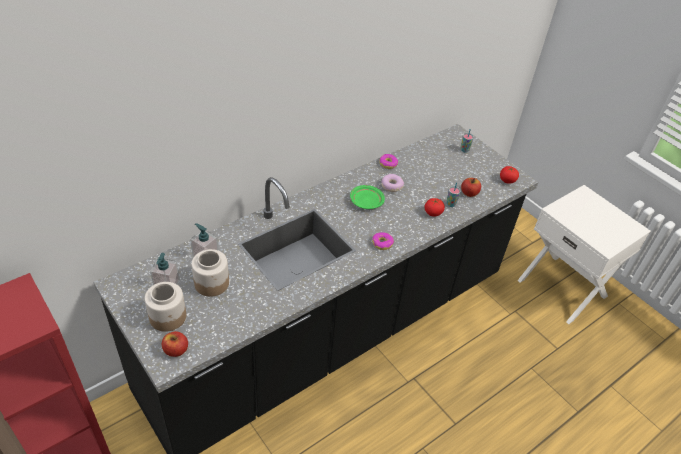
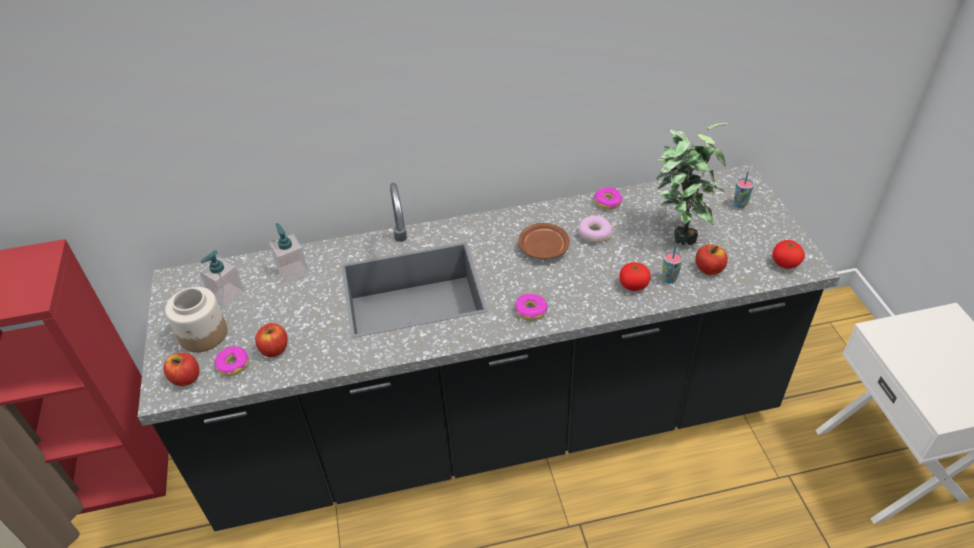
camera: 30 degrees right, 0 degrees up
(205, 331) = (233, 364): none -> donut
(212, 283) = (279, 306): jar -> none
(228, 312) = (274, 349): none -> apple
(366, 202) = (543, 248): green plate -> brown plate
(440, 174) = (679, 231): none -> potted plant

